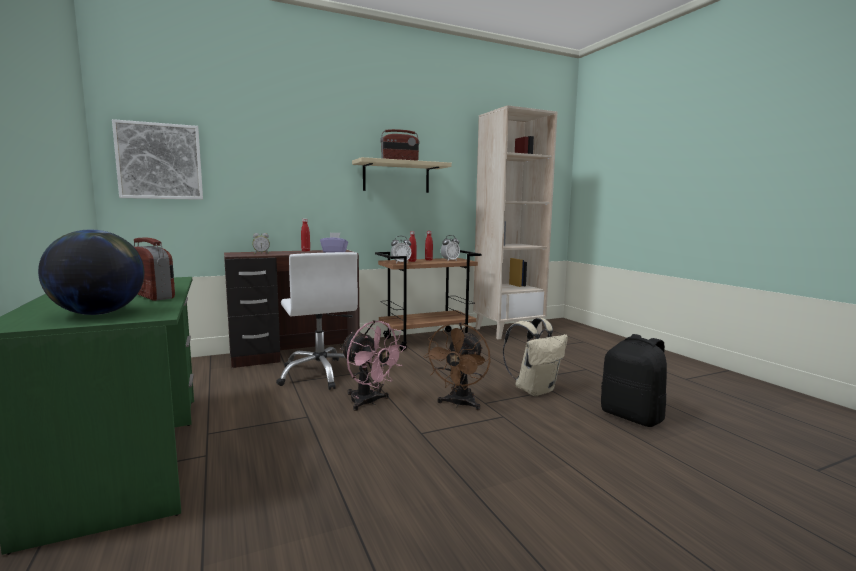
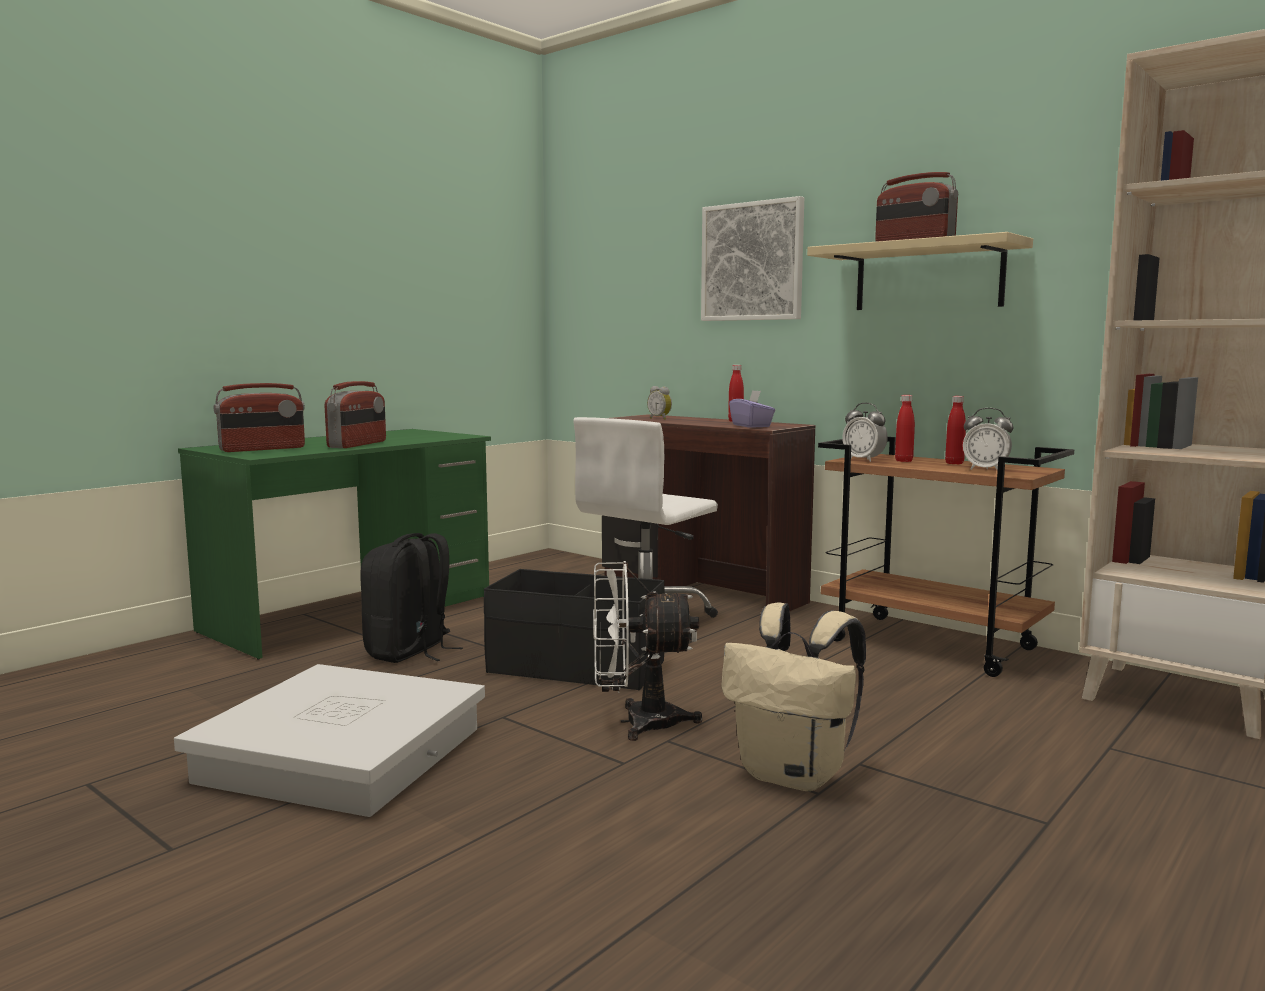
camera: 65 degrees right, 0 degrees up
(98, 313) = (263, 449): globe -> radio
(160, 161) = (597, 285): picture -> picture (752, 262)
(369, 402) = (576, 668): pink fan -> black storage box
(435, 491) = (343, 754): none -> white storage box
(459, 404) = (637, 722): brown fan -> white fan
(632, 416) = (776, 902): black backpack -> black backpack (410, 652)

